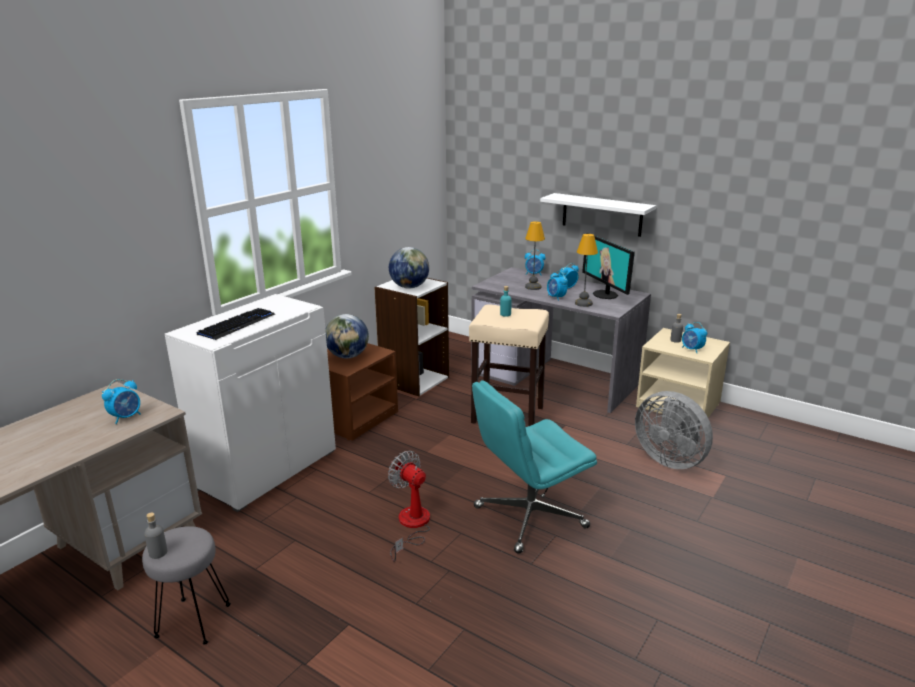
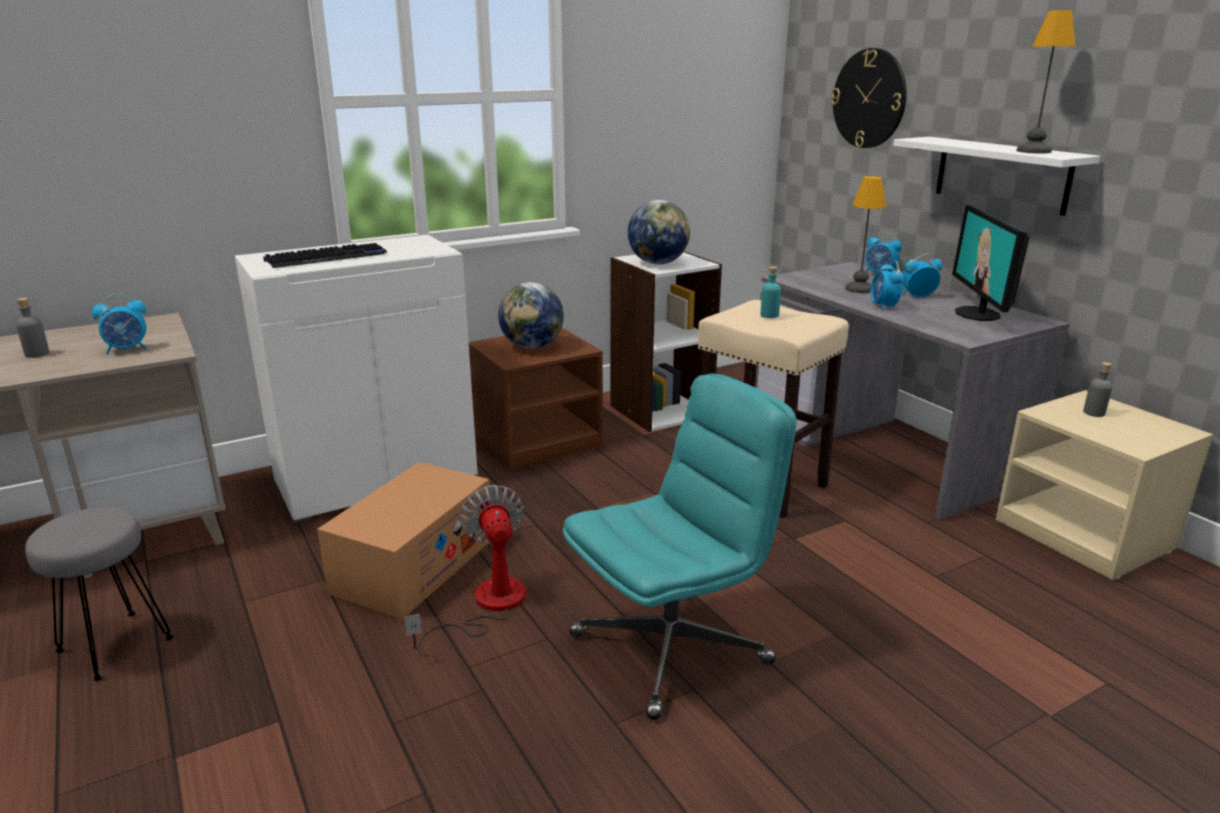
camera: 25 degrees right, 0 degrees up
(158, 553) = (49, 531): grey bottle -> grey bottle (37, 354)
(345, 515) = (414, 565): none -> cardboard box
(511, 169) = (869, 99): none -> wall clock
(529, 518) = (671, 647): turquoise office chair -> turquoise office chair turned 150 degrees clockwise
(583, 303) = (923, 320): table lamp -> table lamp (1032, 151)
(670, 459) = (1005, 622): grey fan -> none
(692, 349) = (1117, 432): alarm clock -> none

